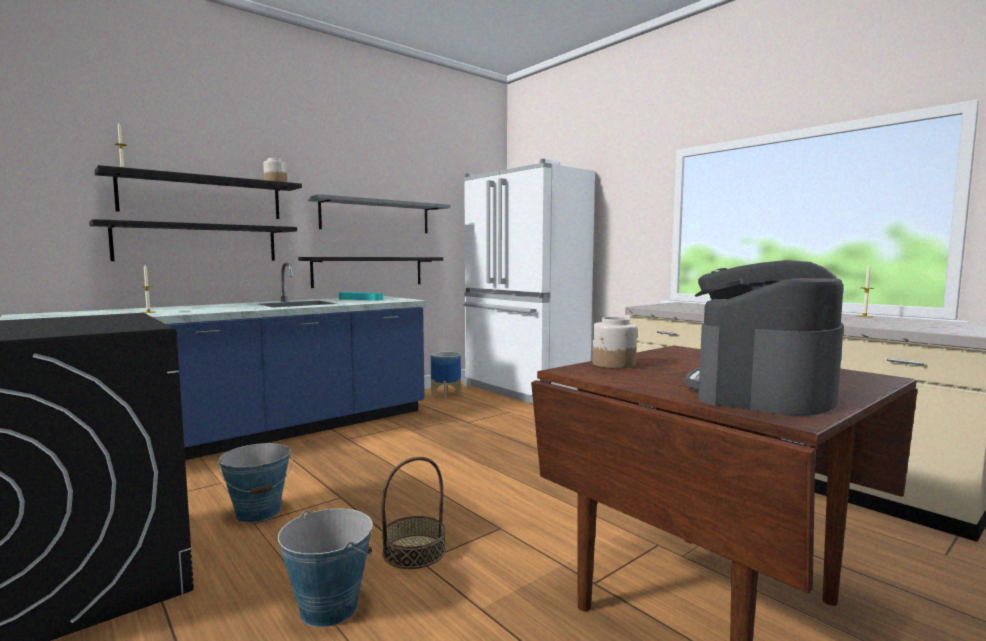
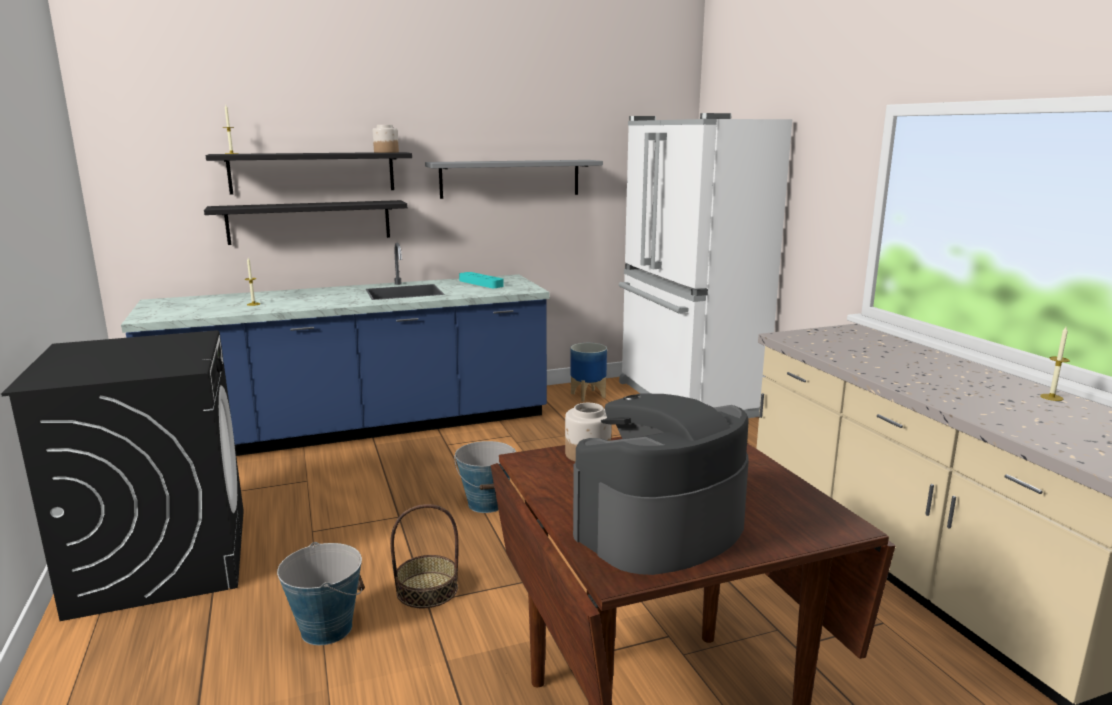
camera: 20 degrees right, 10 degrees up
(258, 512) = (321, 520): bucket -> bucket (487, 503)
(368, 271) = (500, 245): black shelf -> none

